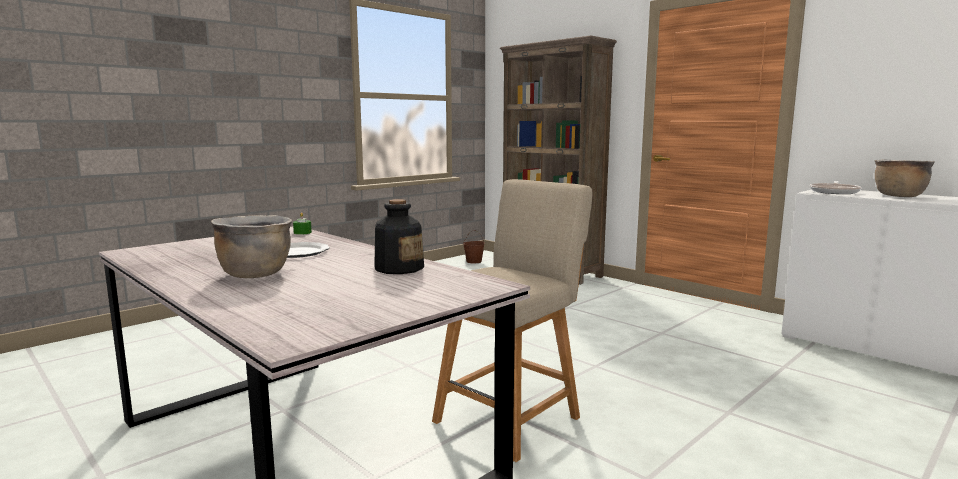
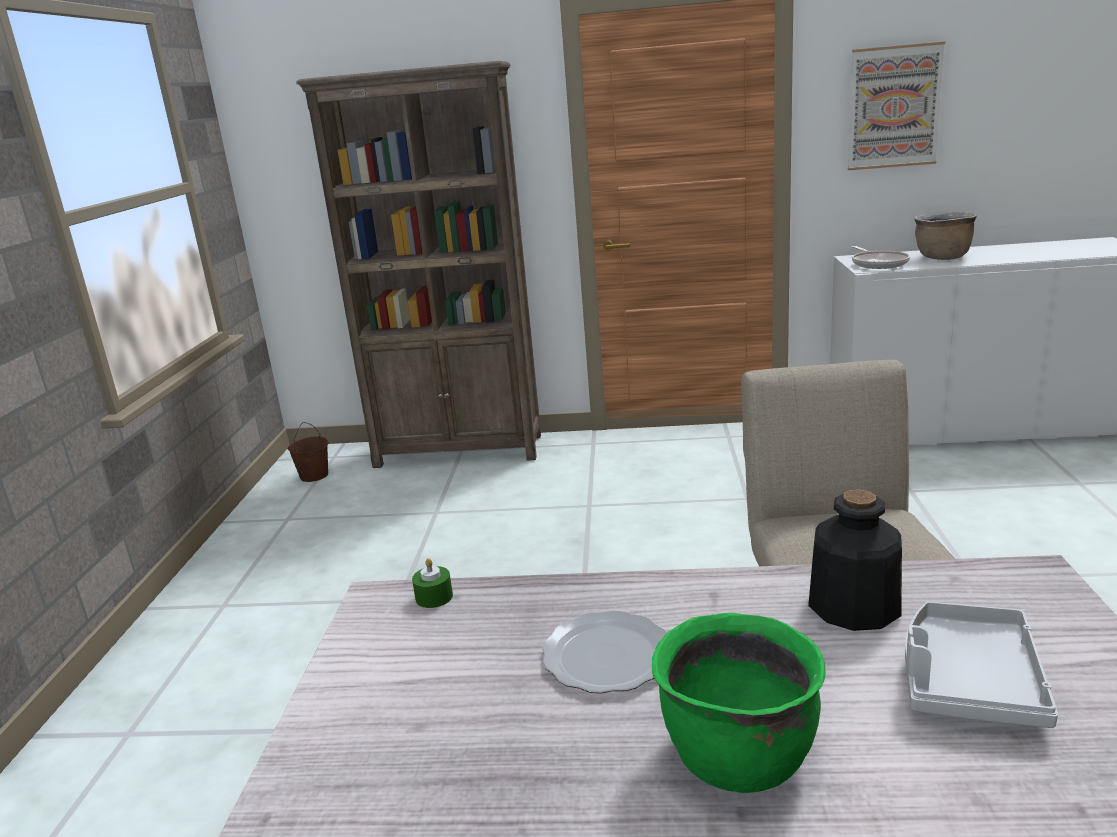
camera: 40 degrees left, 10 degrees up
(255, 274) = (737, 756): brown cooking pot -> green cooking pot
(365, 288) = (968, 681): none -> grey tray
(885, 73) = (894, 107): none -> picture

